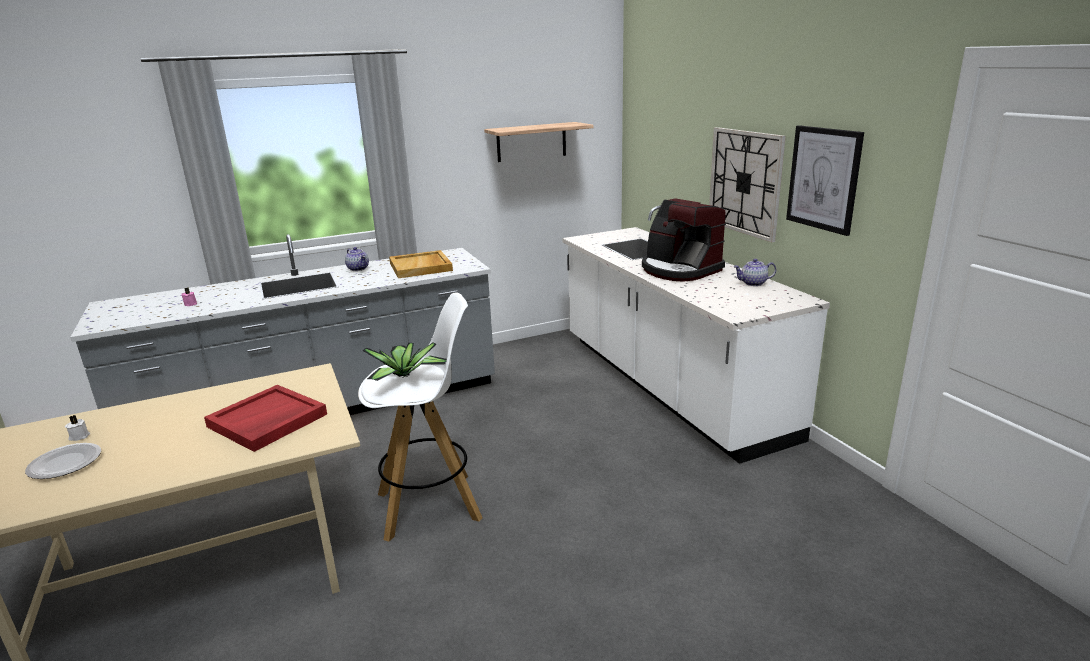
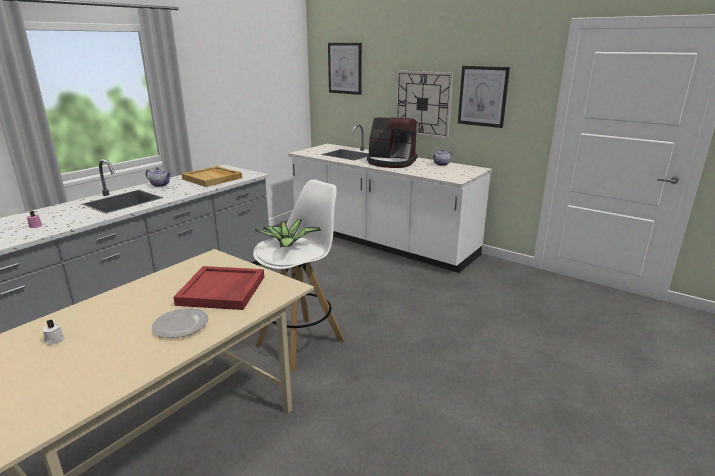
camera: 30 degrees left, 0 degrees up
(64, 464) = (74, 360): plate -> plate (181, 325)
(531, 142) = (258, 84): shelf -> none
(659, 120) = (345, 68): none -> picture

